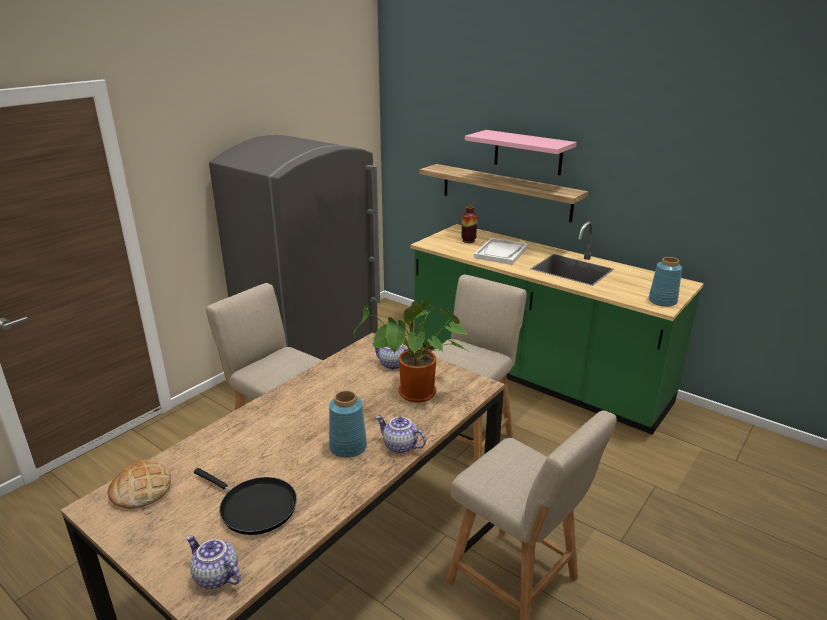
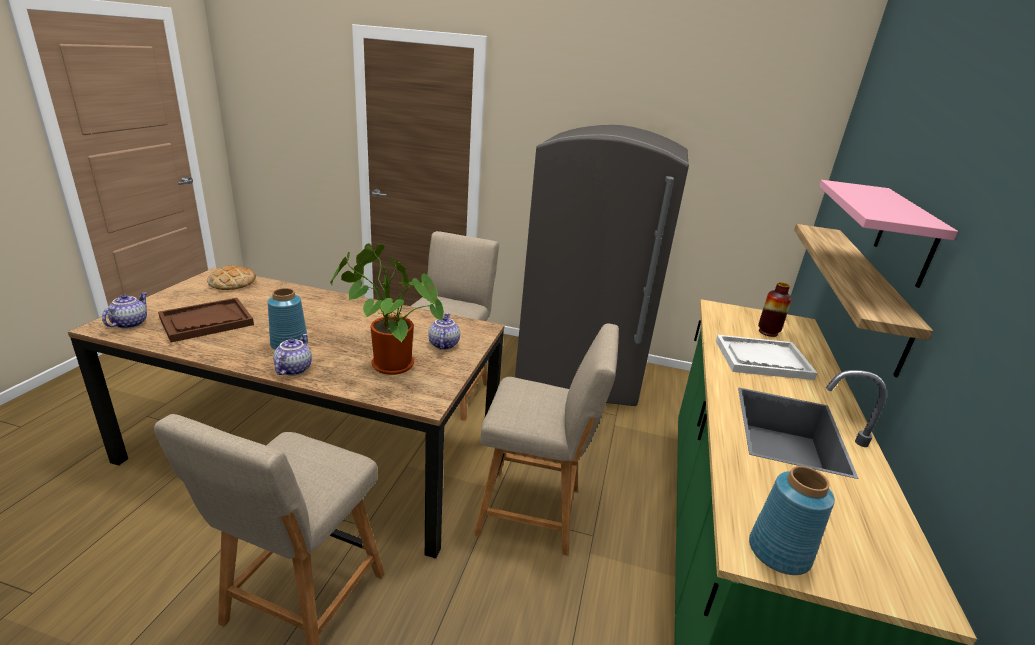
camera: 65 degrees right, 0 degrees up
(254, 507) = (206, 321): black frying pan -> brown tray

